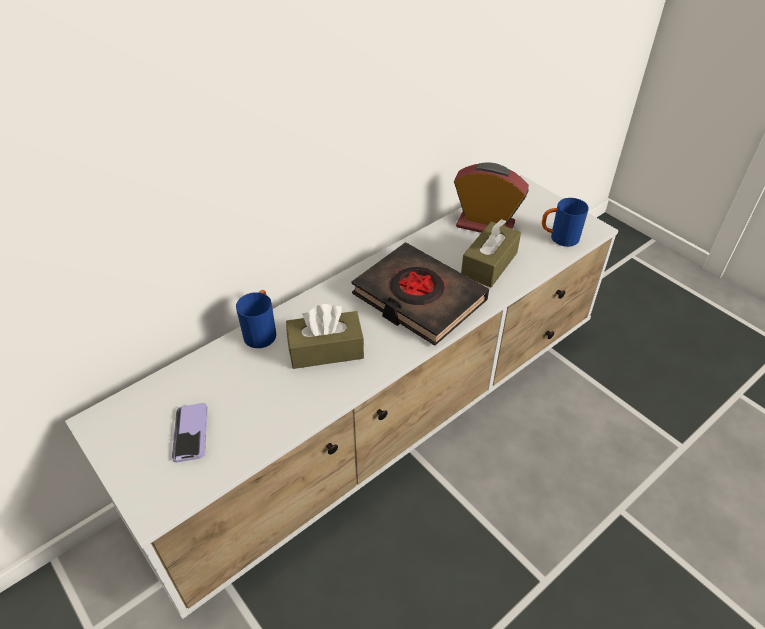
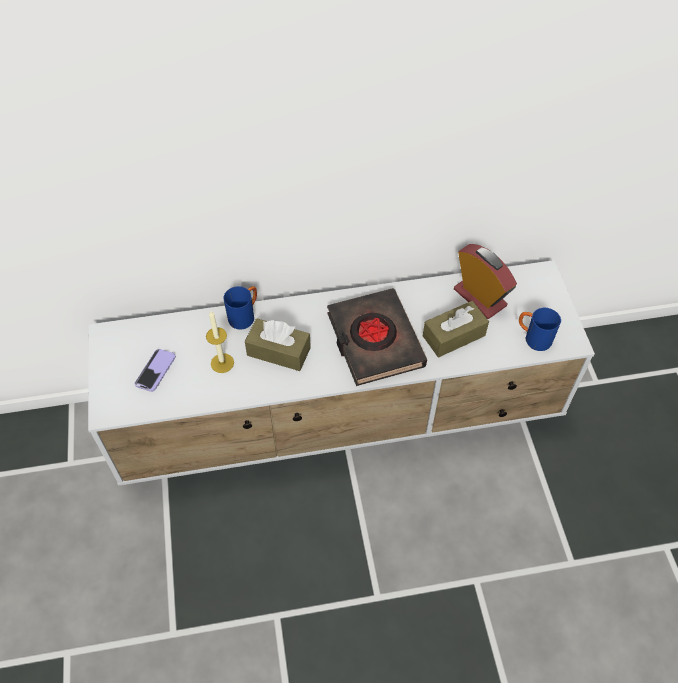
camera: 30 degrees right, 10 degrees up
(269, 389) = (222, 363): none -> candle

